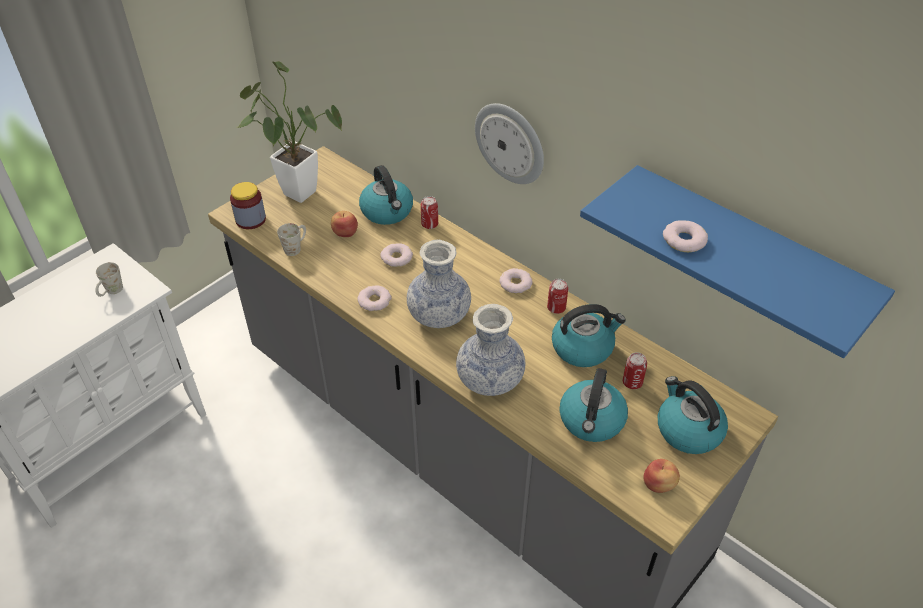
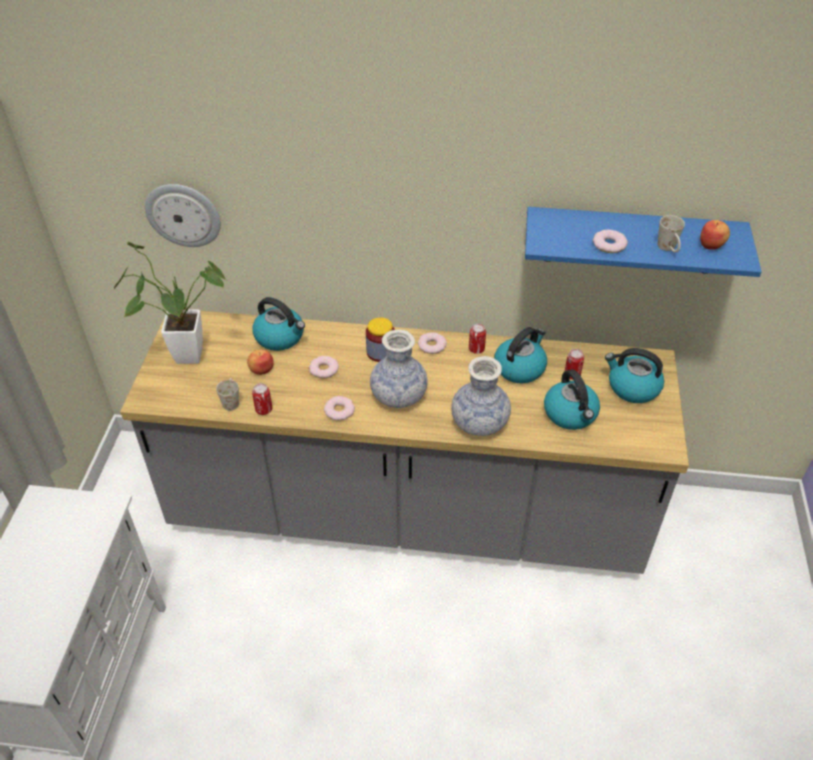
camera: 35 degrees left, 0 degrees up
(111, 292) = (74, 526): white mug -> white mug (668, 249)
(250, 219) = (167, 397): jar -> jar (380, 352)
(429, 224) = (324, 331): can -> can (264, 409)
(510, 143) = (397, 230): wall clock -> wall clock (183, 214)
(659, 485) = (647, 432): apple -> apple (711, 245)

